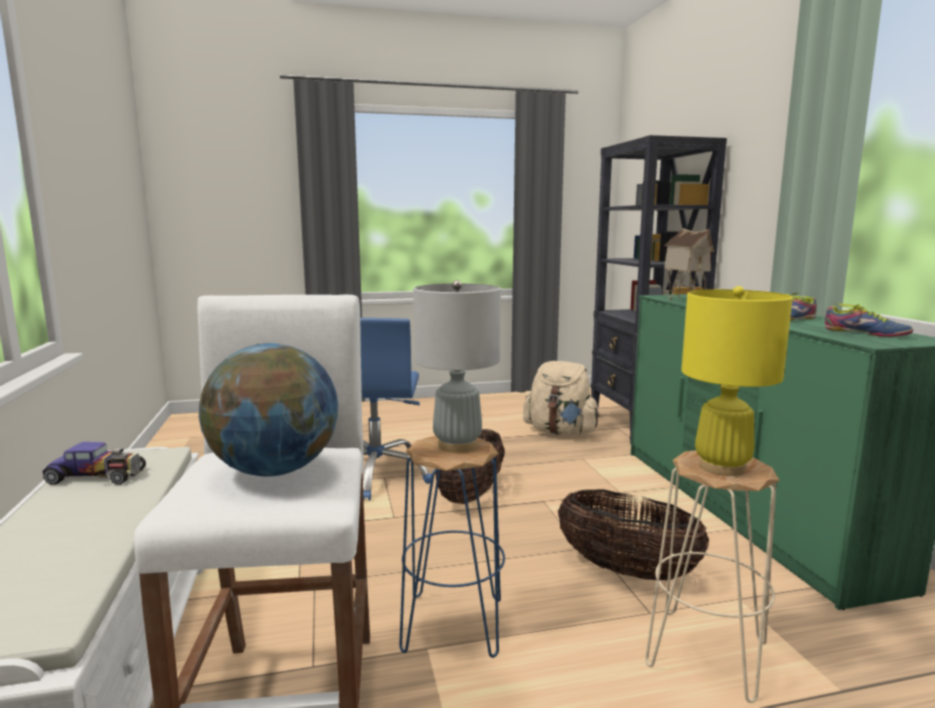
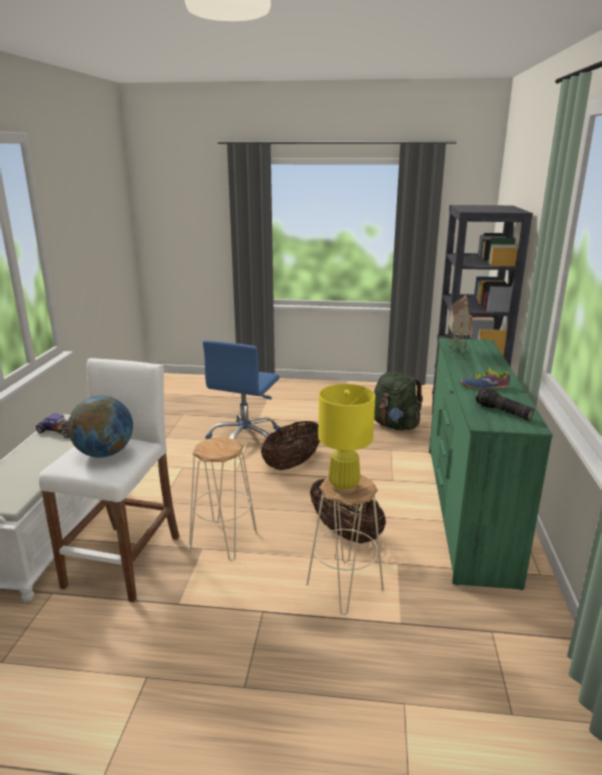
camera: 20 degrees right, 10 degrees up
(454, 624) = (224, 540): blue stool -> beige stool
(457, 445) = (221, 446): grey table lamp -> none
(560, 432) = (394, 425): beige backpack -> green backpack
(865, 333) = (502, 412): shoe -> flashlight

